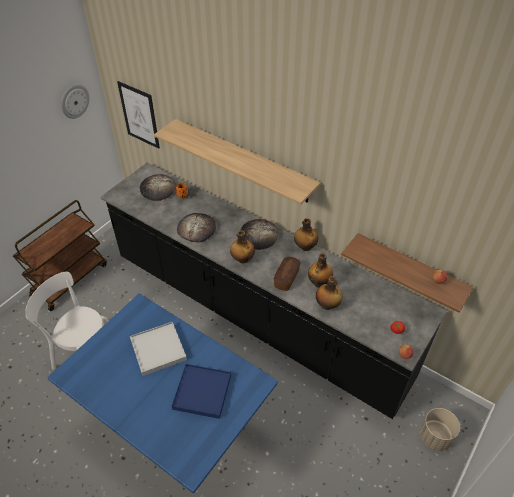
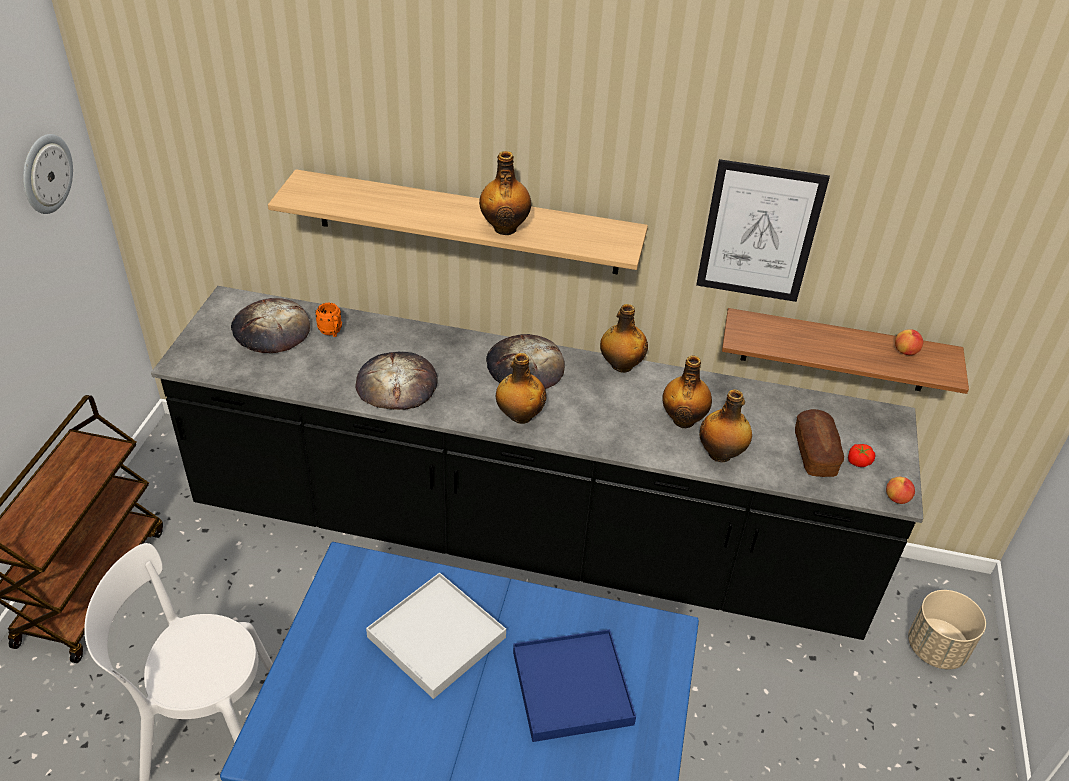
camera: 25 degrees left, 5 degrees down
(139, 115) = (196, 182): picture -> picture (759, 232)
(250, 168) = (505, 228): none -> bottle
(286, 278) = (621, 427): bread -> bread (814, 453)

